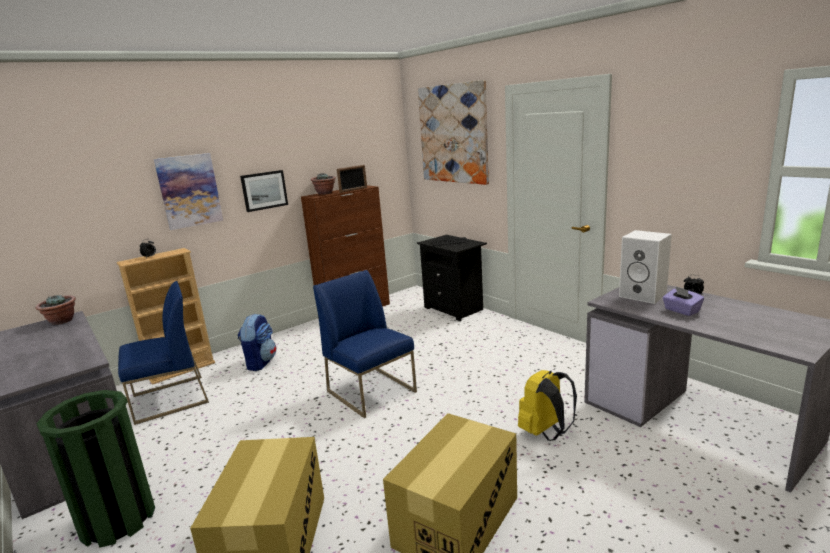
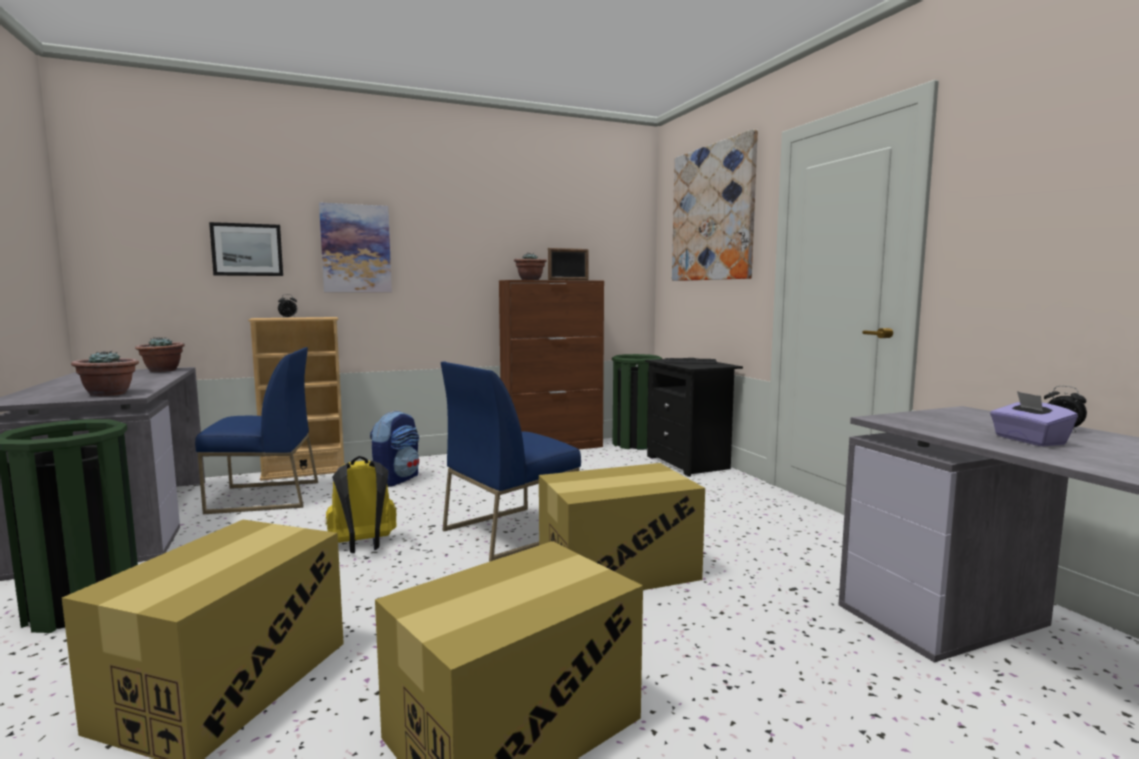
camera: 15 degrees right, 10 degrees down
(69, 363) = (109, 394): none -> potted plant
(264, 190) = (451, 265): picture -> picture (247, 250)
(372, 391) = (510, 532): blue chair -> blue chair turned 105 degrees counterclockwise
(410, 297) = (635, 444): none -> green trash can
(455, 406) = (617, 570): none -> cardboard box
(545, 432) = (746, 633): yellow backpack -> yellow backpack (363, 546)
(644, 295) = (963, 420): white speaker -> none

